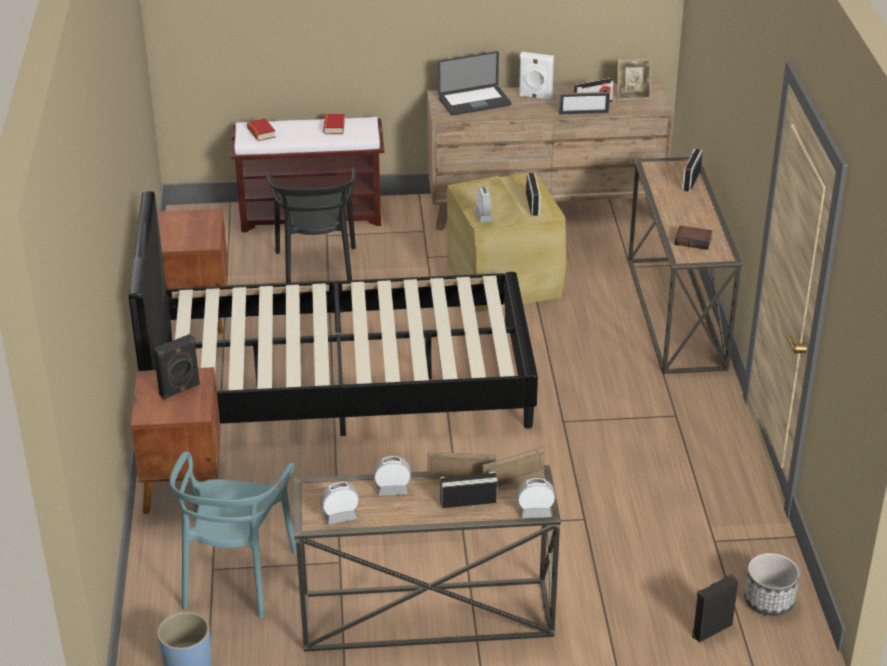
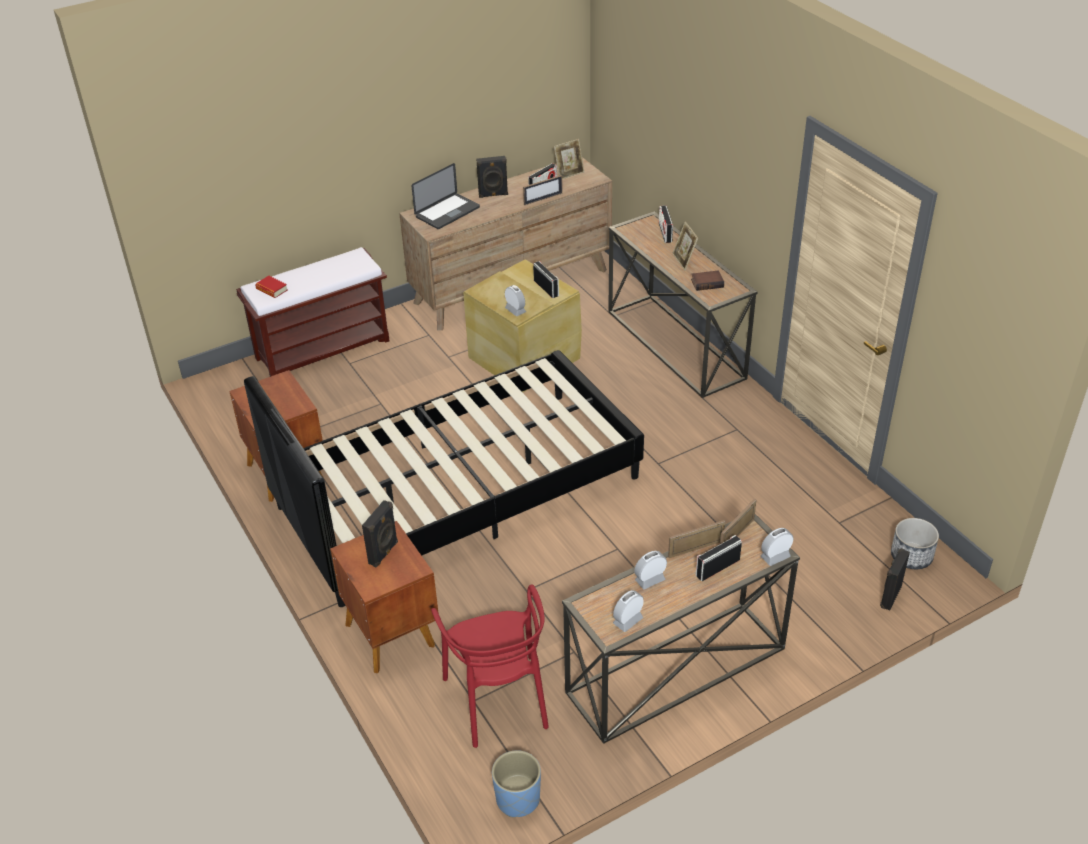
camera: 25 degrees left, 5 degrees up
(236, 577) = (498, 700): turquoise chair -> red chair
(317, 269) = (364, 396): black chair -> none
(334, 127) = (332, 266): book -> none
(535, 97) = (493, 195): white speaker -> black speaker
(687, 213) = (684, 261): none -> picture frame

